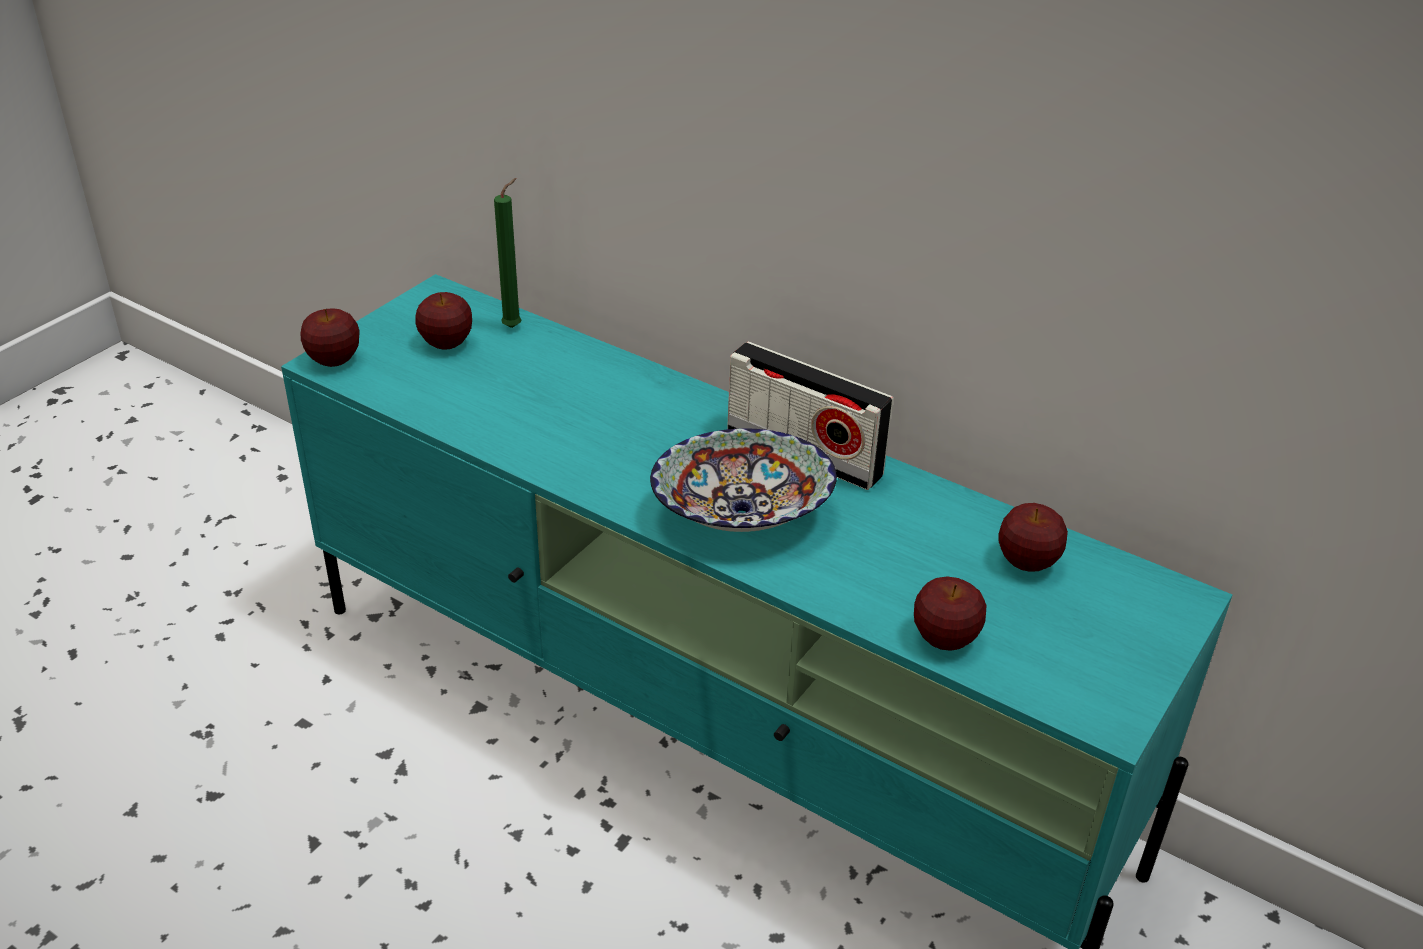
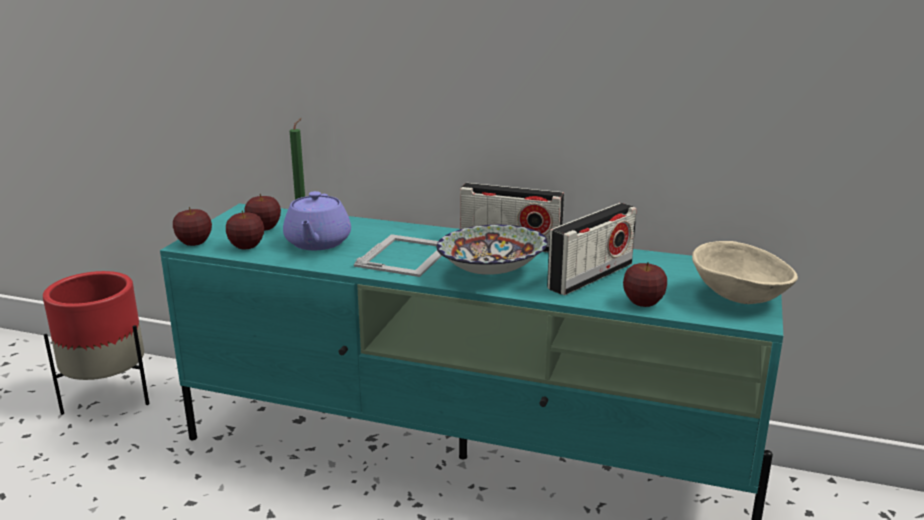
camera: 15 degrees left, 15 degrees down
(250, 509) = (109, 396): none -> red planter
(510, 393) = (317, 243): none -> purple teapot
(629, 448) = (406, 255): none -> picture frame
(894, 557) = (590, 276): none -> radio
(1027, 562) = (665, 268): apple -> apple (247, 246)
(1112, 660) = (739, 298): none -> beige bowl

